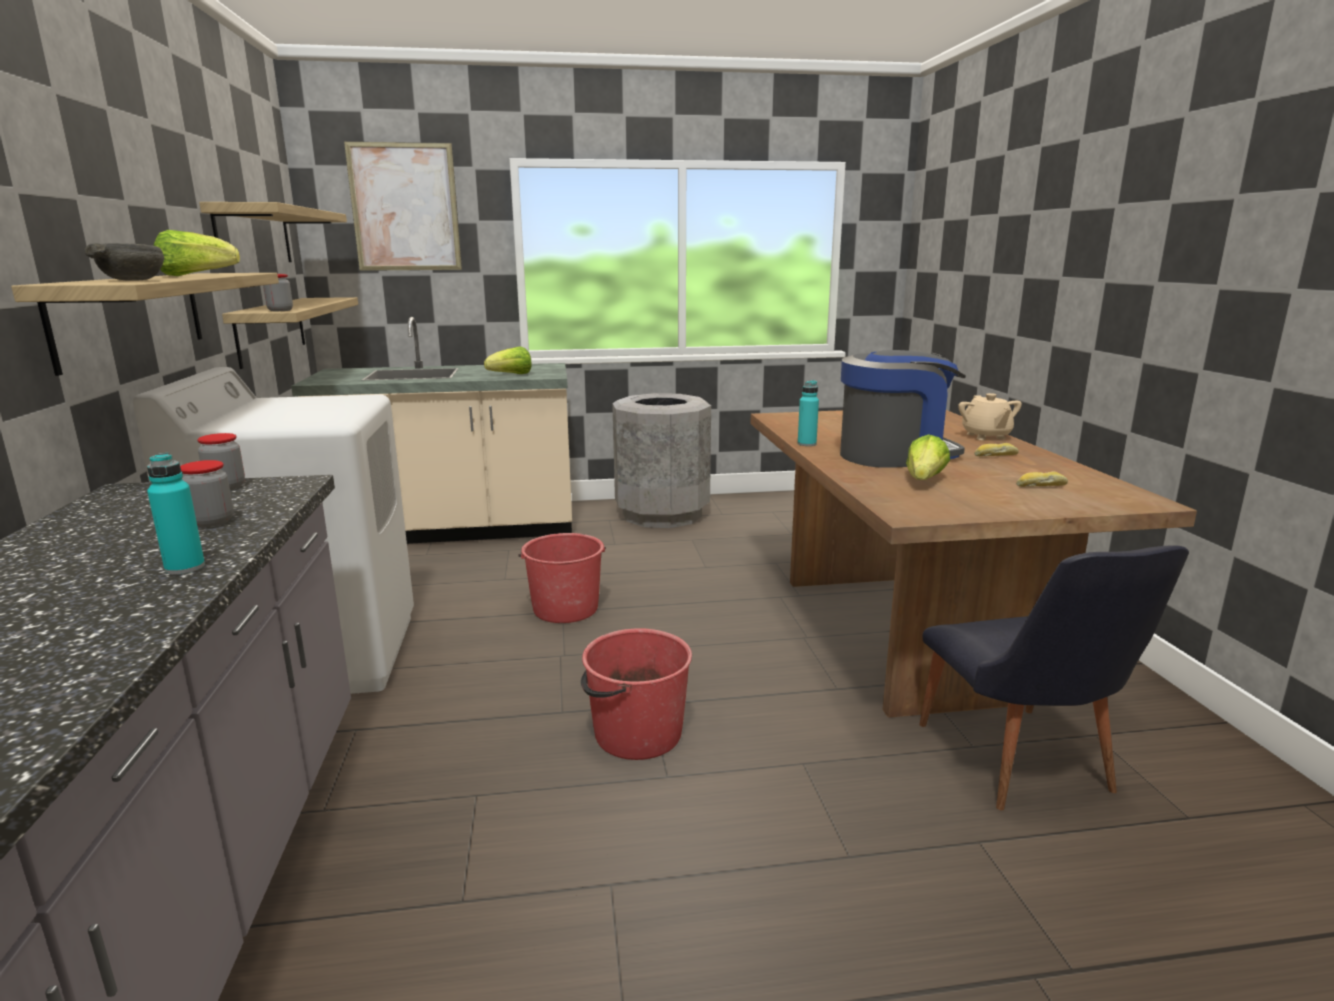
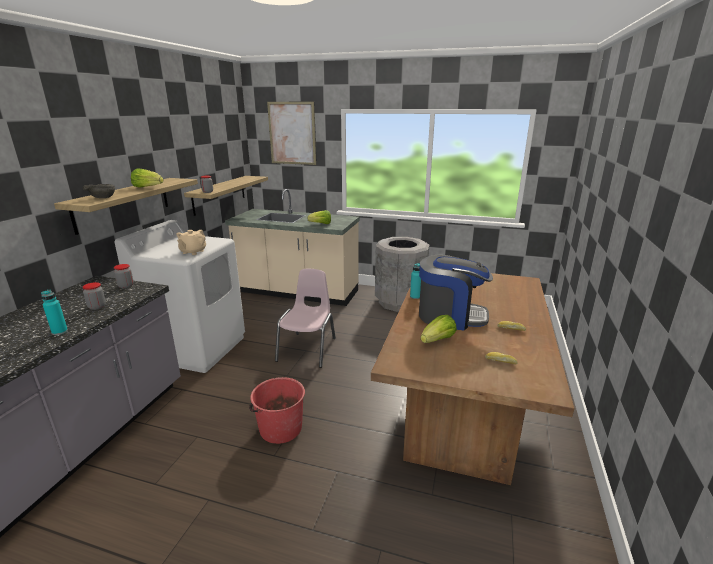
camera: 25 degrees right, 5 degrees up
(254, 236) = (212, 153): shelf -> none
(565, 609) = (308, 349): red bucket -> pink chair
(986, 436) = (530, 310): beige teapot -> beige teapot (193, 252)
(1022, 768) = (446, 517): black chair -> none

